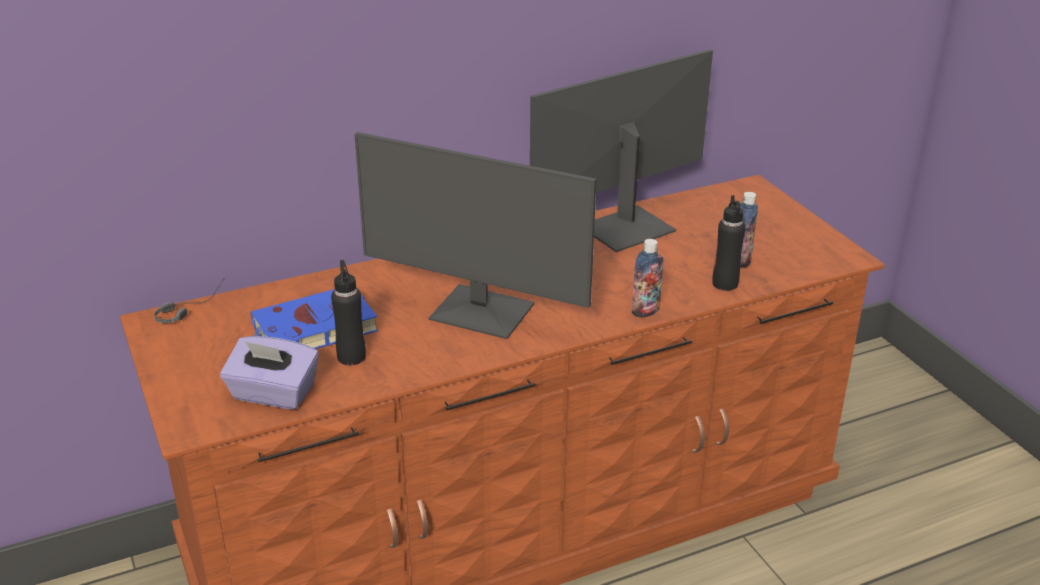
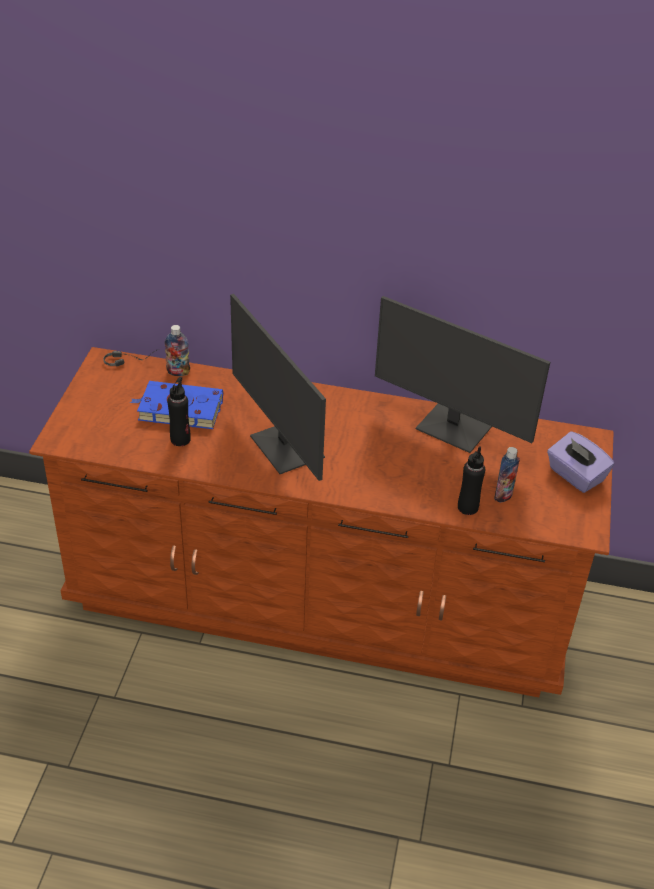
camera: 35 degrees right, 10 degrees up
(273, 394) = (115, 442): purple tissue box -> purple tissue box (575, 475)
(625, 228) = (453, 428): monitor -> monitor turned 150 degrees counterclockwise
(645, 311) = (388, 500): bottle -> bottle (178, 372)

